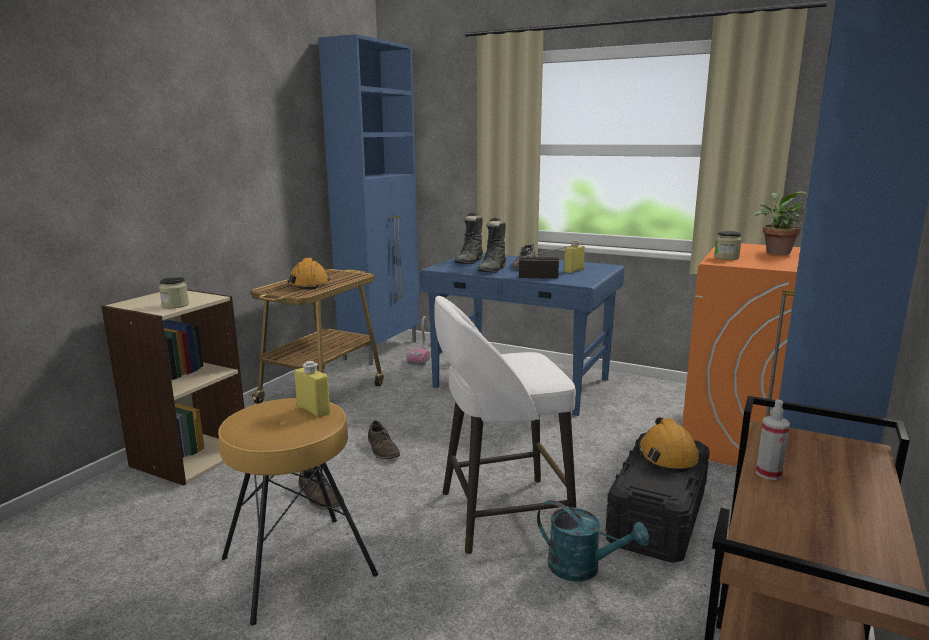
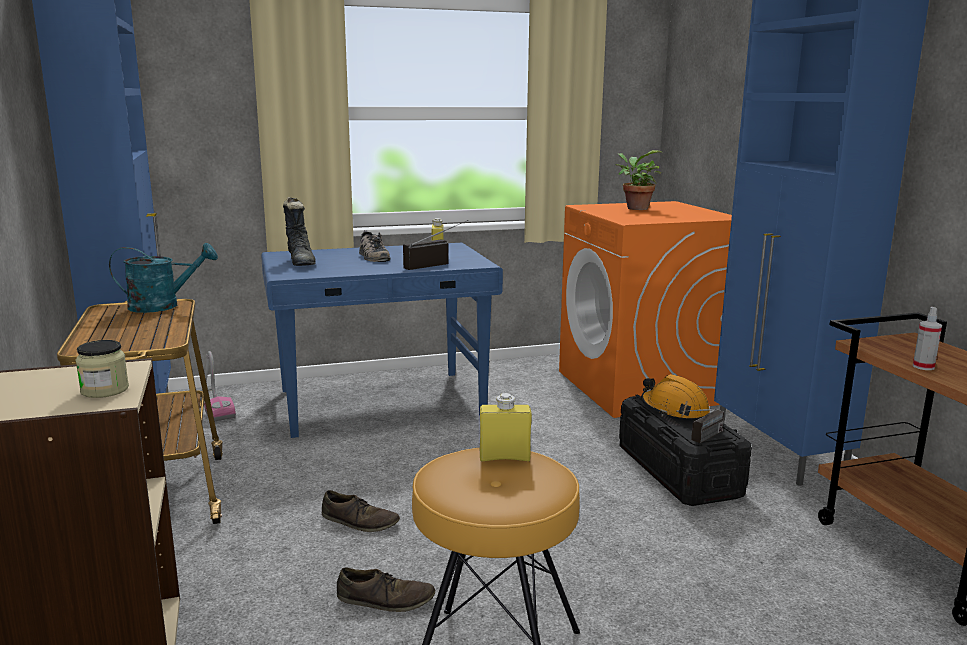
camera: 45 degrees left, 0 degrees up
(309, 284) = (129, 328): orange hard hat -> none
(493, 270) = (356, 267): black boot -> none
(501, 514) = (577, 525): white stool -> none
(583, 568) = (701, 533): turquoise watering can -> turquoise watering can (163, 306)
(636, 485) = (702, 439): none -> radio
(726, 257) = (622, 217): jar -> none

